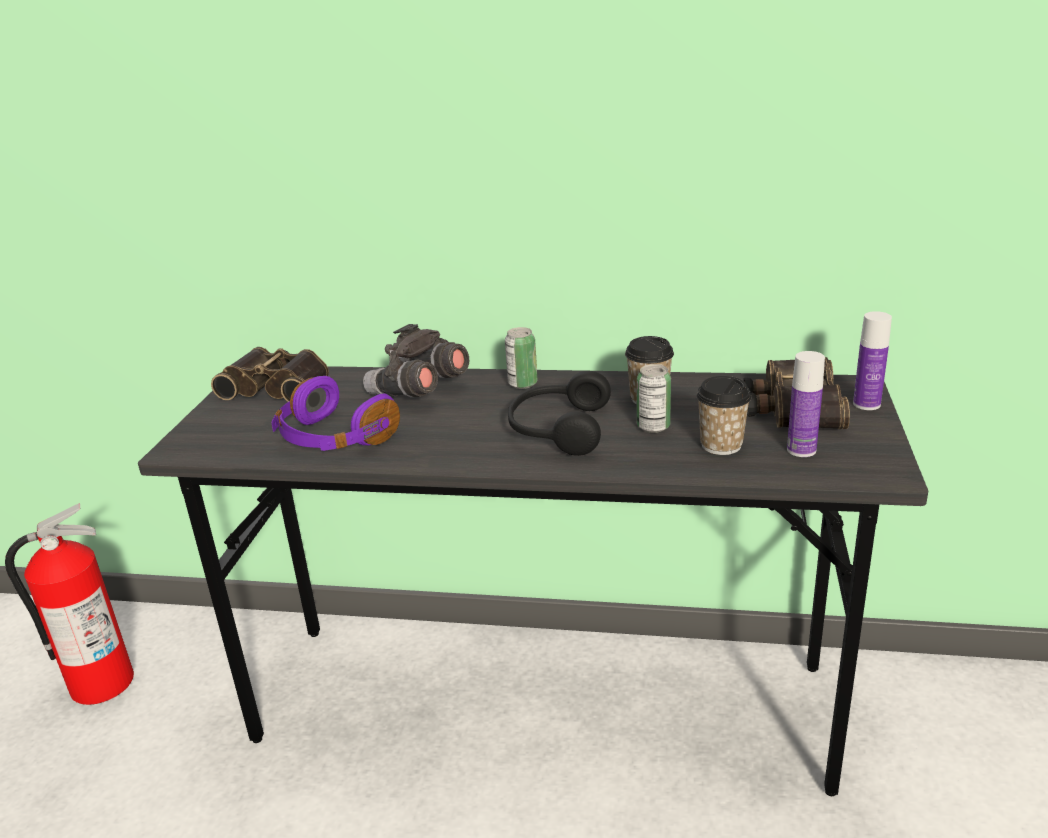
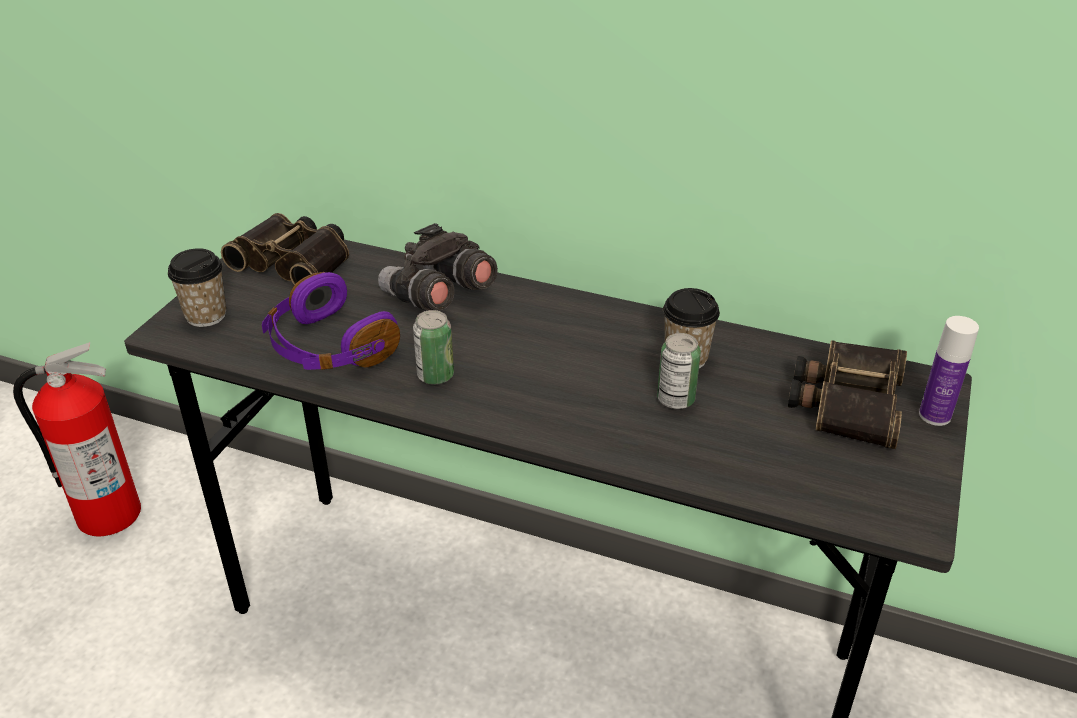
camera: 10 degrees right, 10 degrees up
(522, 384) = (553, 308): can -> can (435, 376)
(557, 429) = (568, 382): black headphones -> none
(721, 445) = (741, 442): cup -> cup (206, 315)
(801, 450) = (830, 468): bottle -> none

